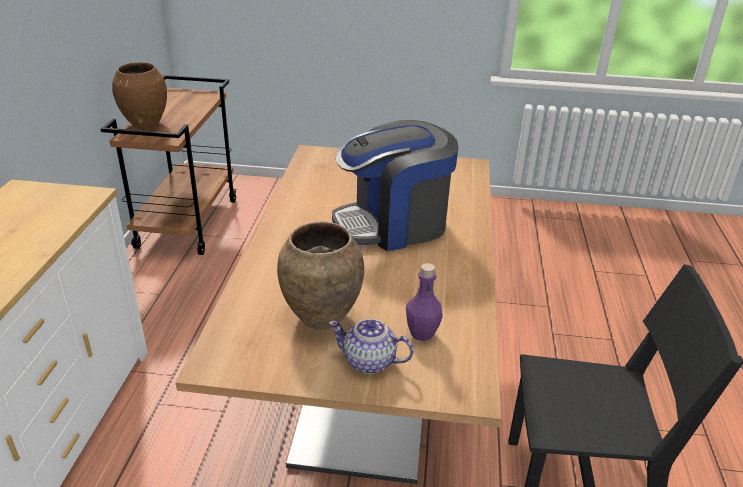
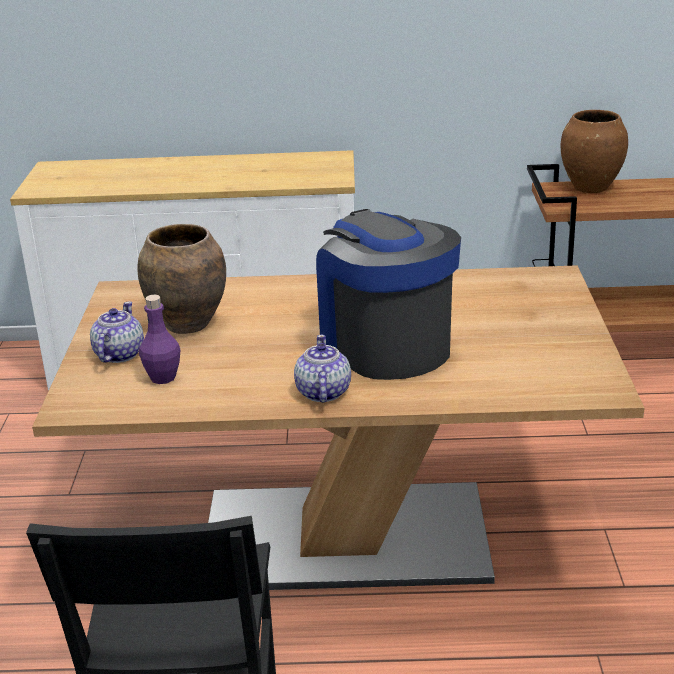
camera: 85 degrees right, 5 degrees down
(460, 256) = (322, 393): none -> teapot

